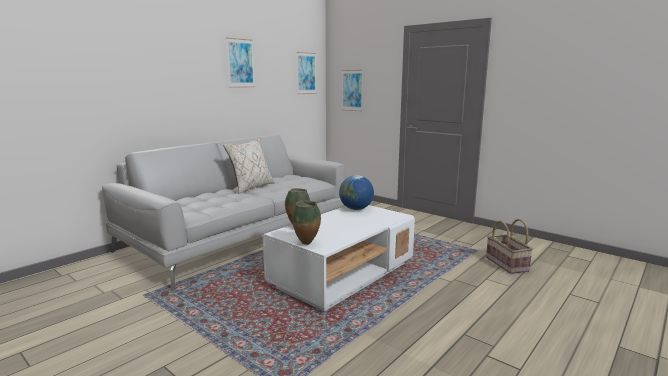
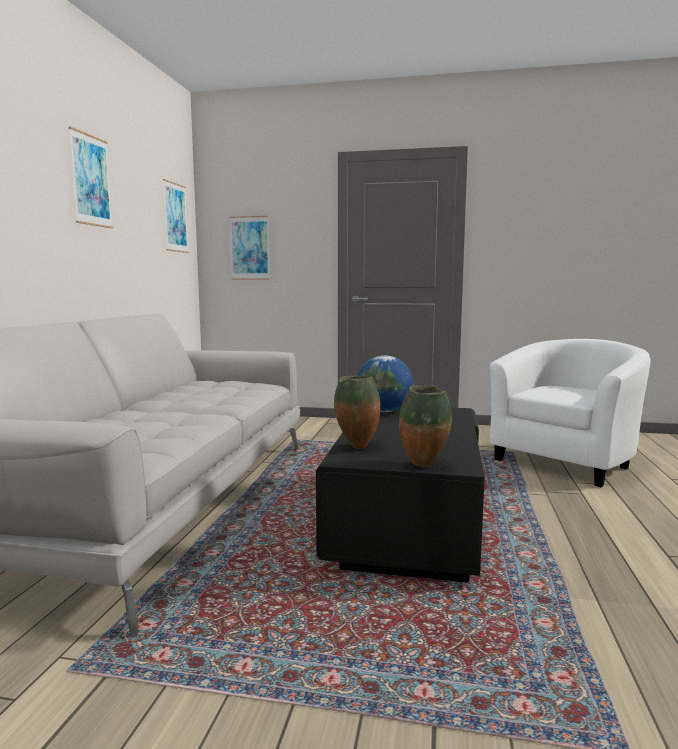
camera: 30 degrees left, 5 degrees down
(251, 187) = (163, 403): beige pillow -> none
(342, 275) = (407, 521): white coffee table -> black coffee table
(507, 264) = (566, 461): basket -> white armchair

